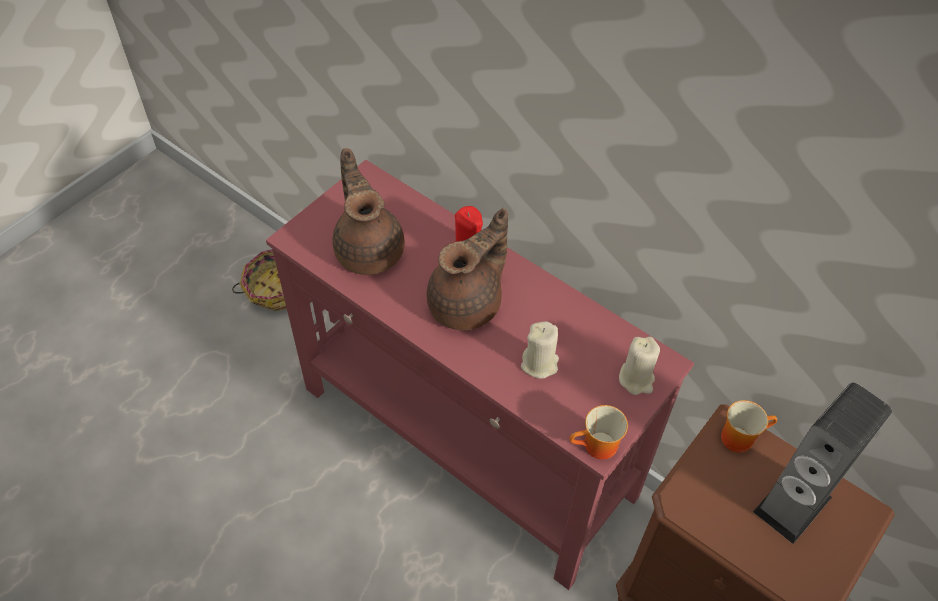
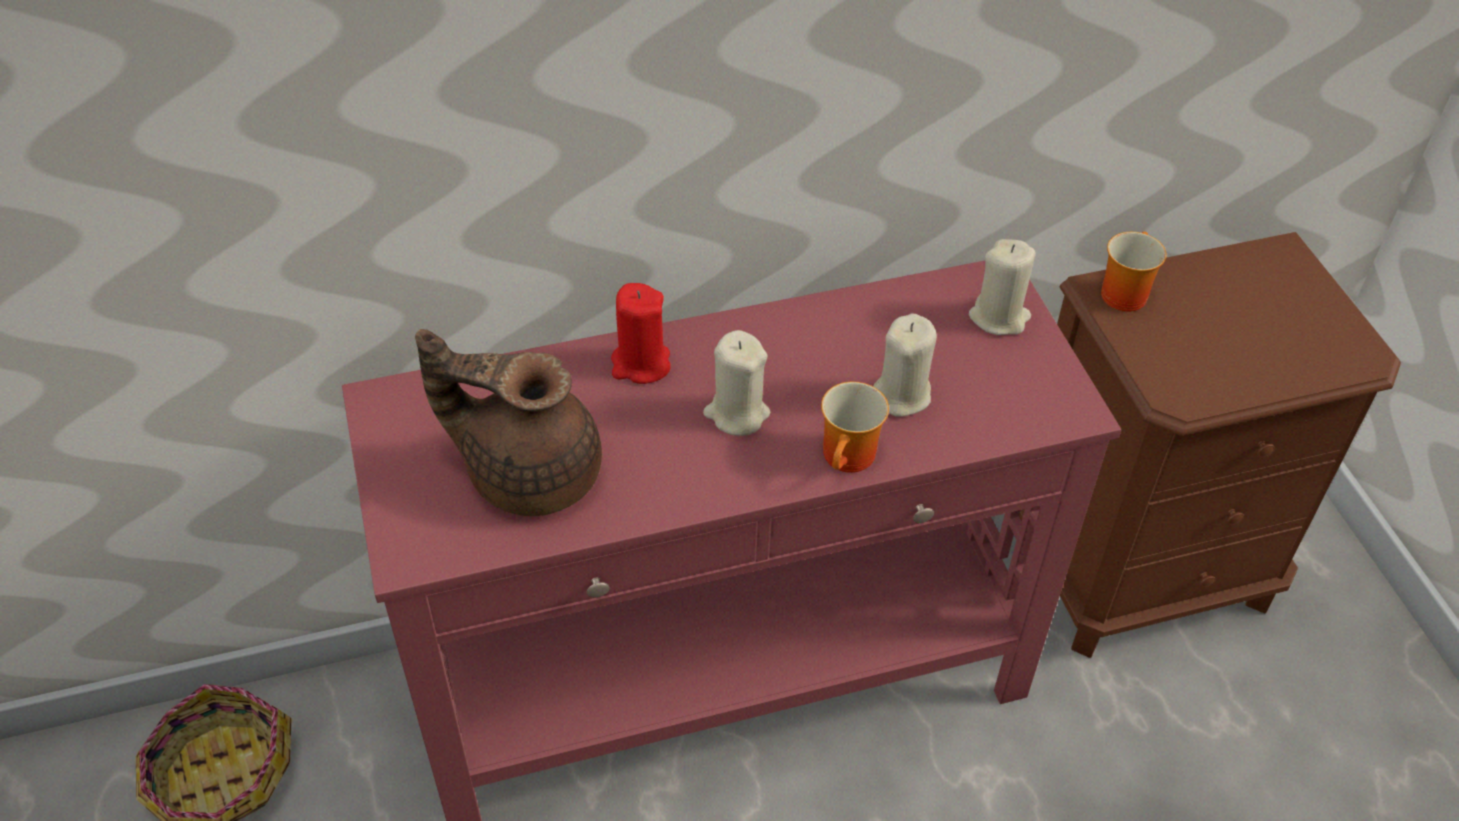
camera: 55 degrees left, 5 degrees down
(468, 304) = (736, 413): brown teapot -> beige candle
(597, 448) = (1076, 411): mug -> mug (851, 459)
(792, 504) = (1242, 303): speaker -> none

